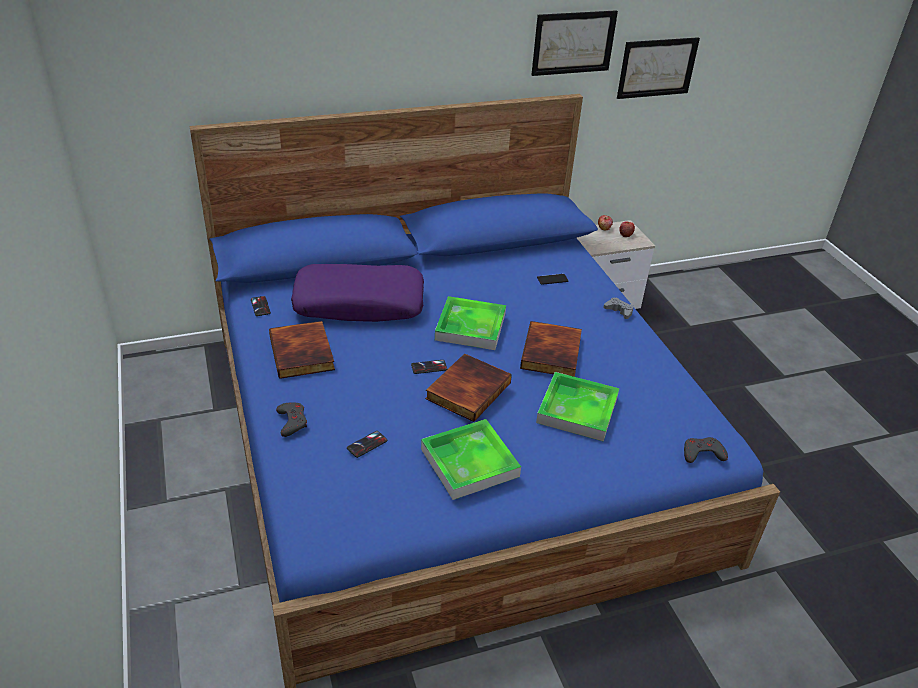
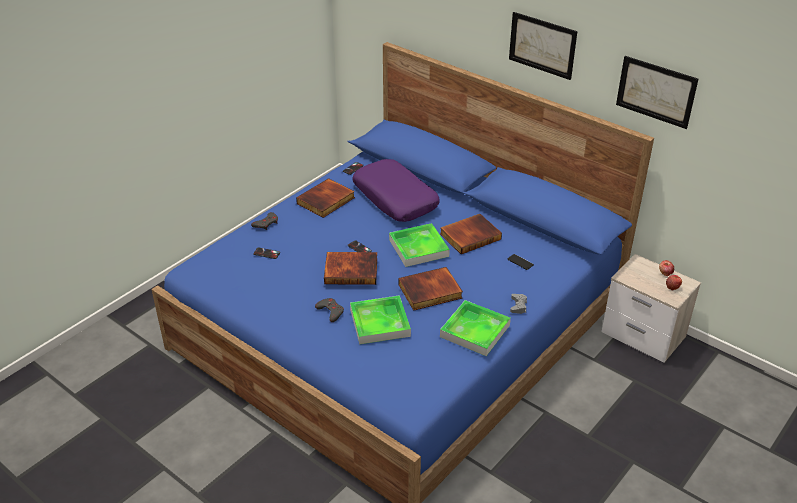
camera: 60 degrees right, 0 degrees up
(469, 463) = (286, 295): tray -> tray (475, 331)
(480, 288) = (470, 236): none -> book
(657, 67) = (739, 148): picture -> picture (542, 45)
(702, 453) = (390, 394): grey game controller -> grey game controller (330, 311)

